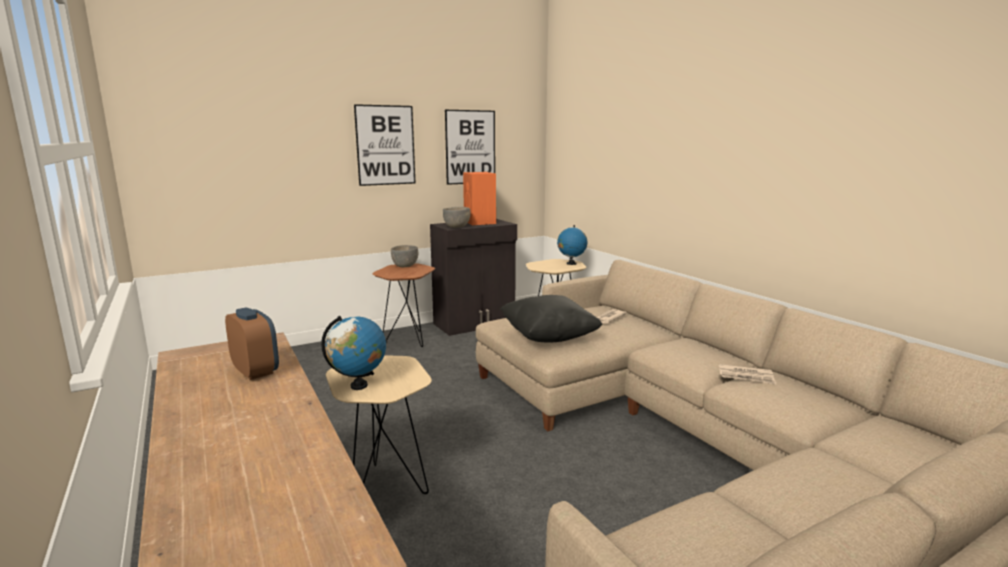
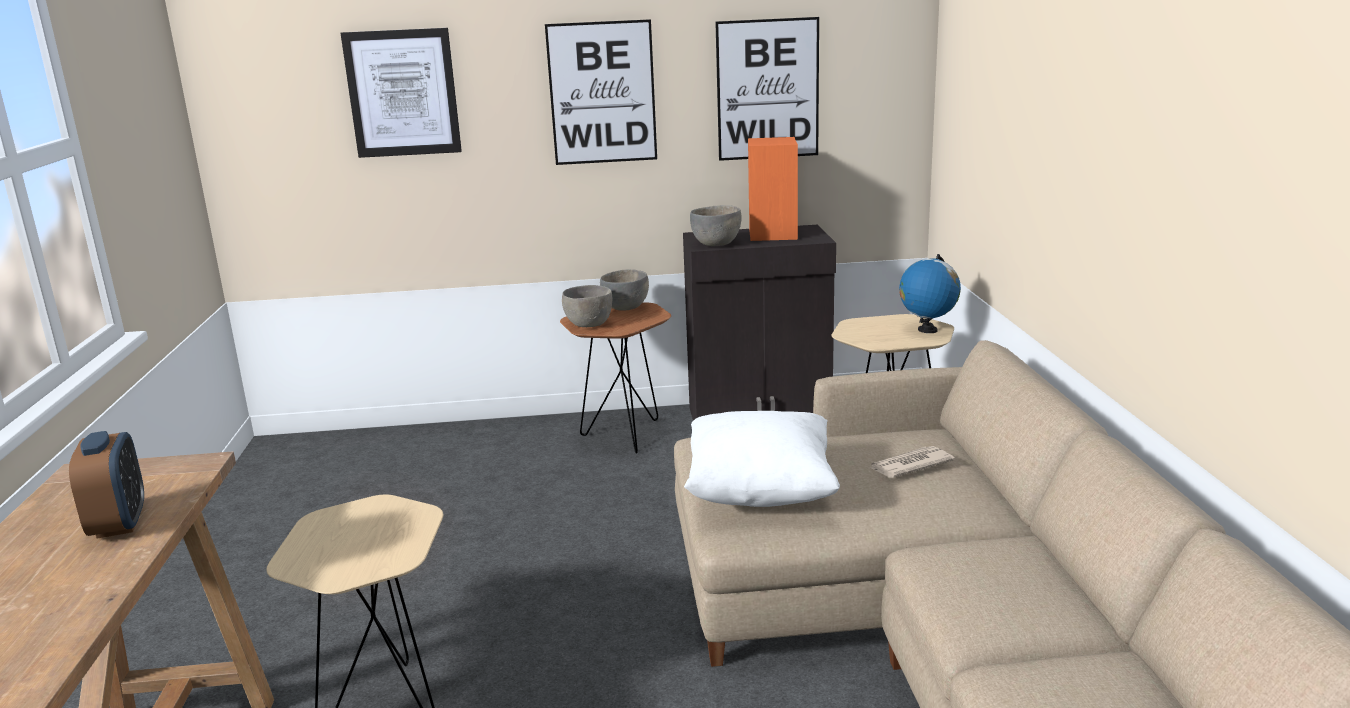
camera: 25 degrees right, 5 degrees up
(266, 140) = (403, 93): none -> picture
(358, 386) = (315, 553): globe -> none
(393, 274) = (588, 325): none -> grey bowl
(549, 337) = (760, 492): black pillow -> white pillow
(746, 376) = (1056, 661): newspaper -> none

